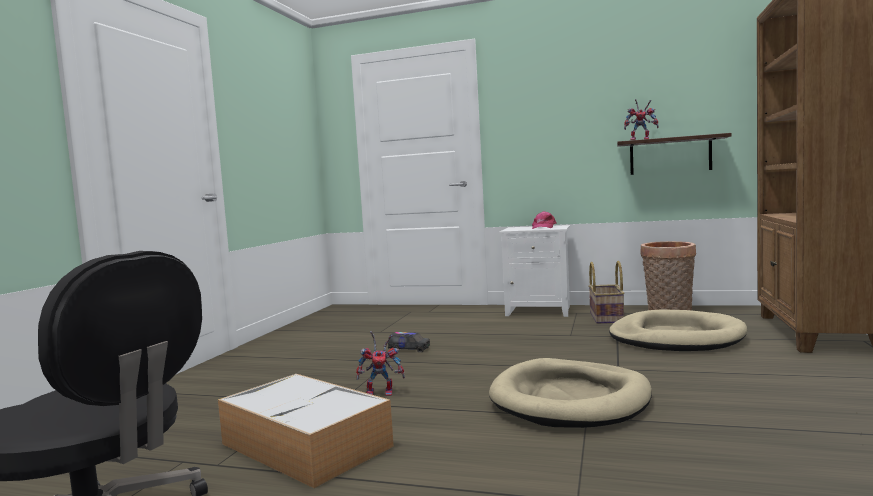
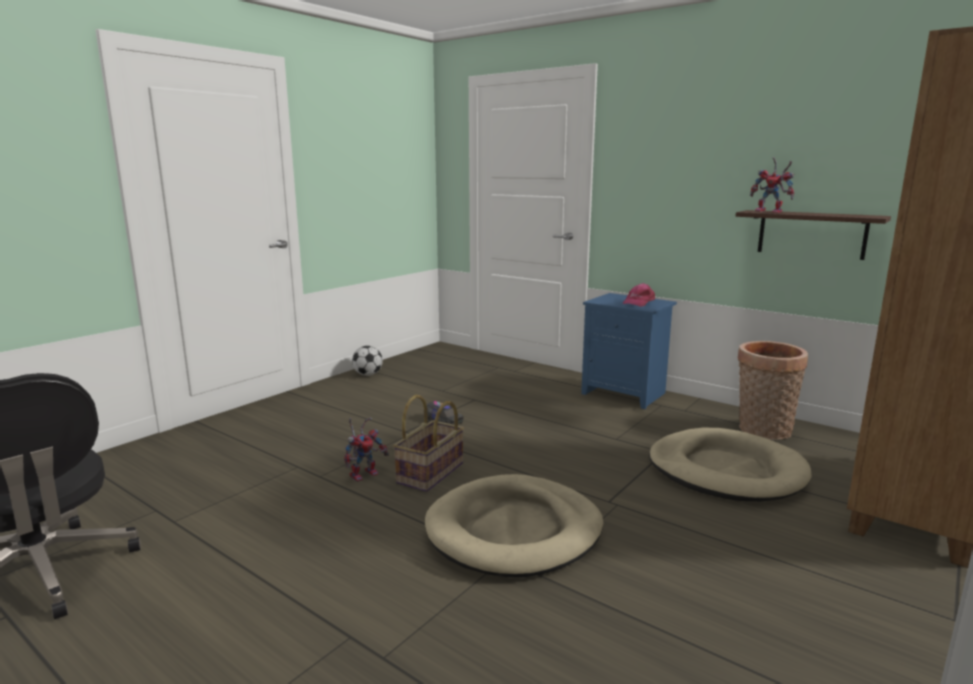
camera: 20 degrees right, 10 degrees up
(291, 333) = (368, 374): none -> football
(308, 445) = (250, 520): storage box -> none
(382, 392) = (365, 474): toy robot -> toy robot turned 60 degrees counterclockwise
(540, 311) = (625, 393): white nightstand -> blue nightstand
(607, 317) = (686, 421): basket -> basket (431, 473)

